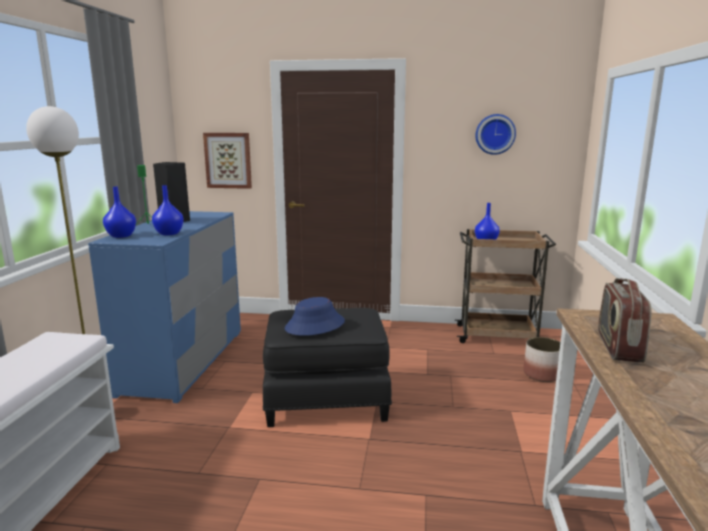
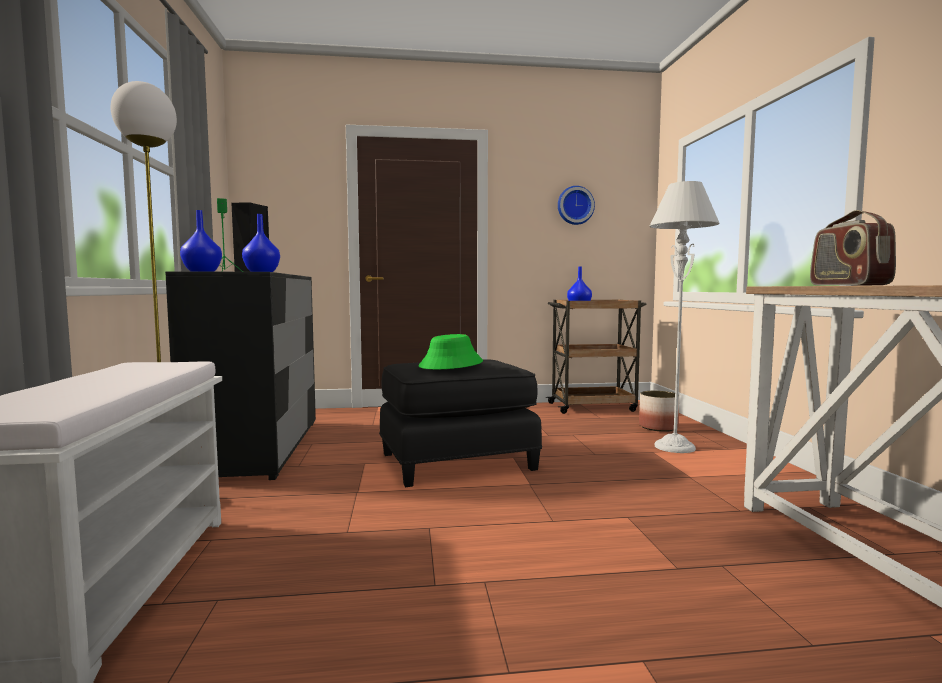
camera: 15 degrees left, 10 degrees down
(184, 361) = (259, 448): blue dresser -> black dresser
(228, 160) = (294, 230): picture -> none
(315, 325) = (451, 364): blue hat -> green hat
(537, 406) = (674, 447): none -> grey floor lamp

